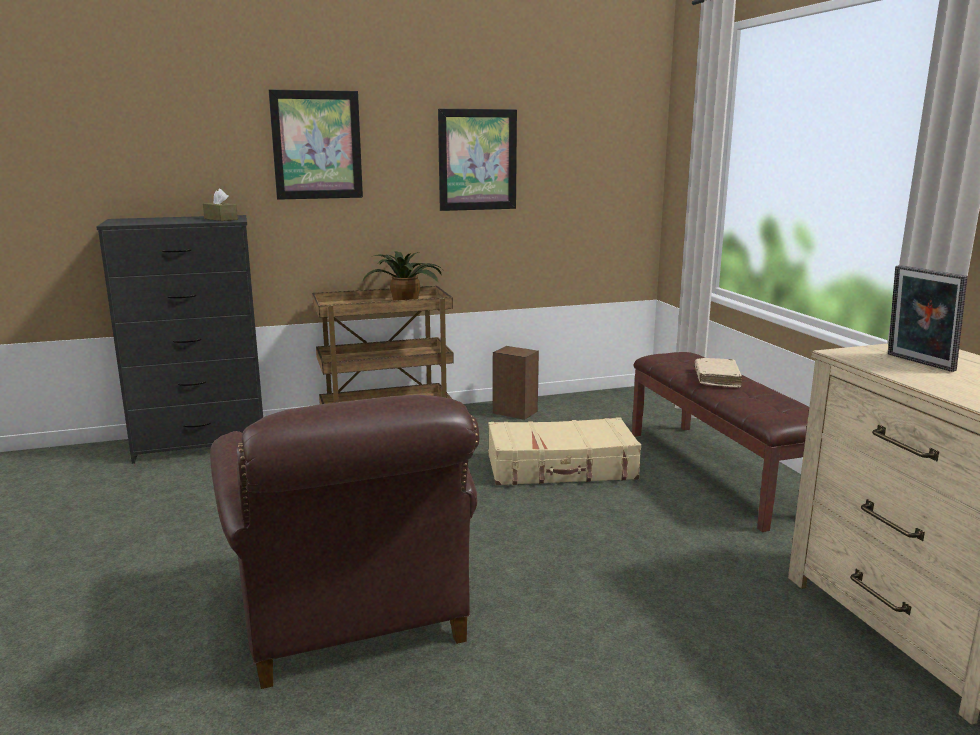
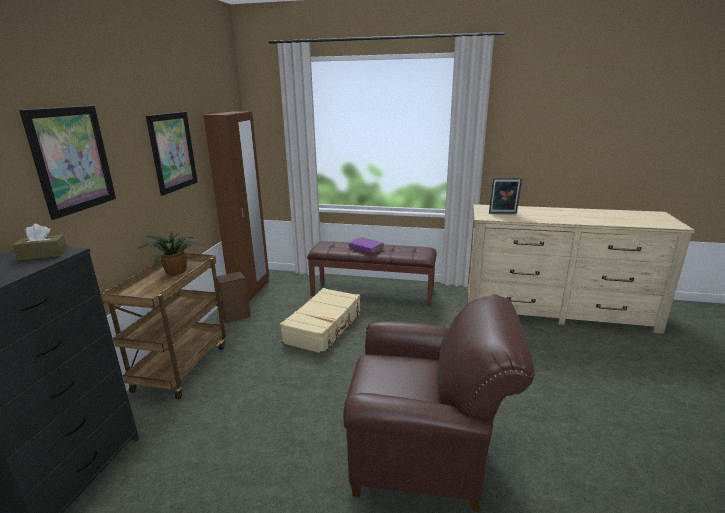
camera: 60 degrees left, 5 degrees up
(584, 399) = (250, 291): none -> brown wardrobe
(716, 379) = (366, 249): beige book -> purple book

